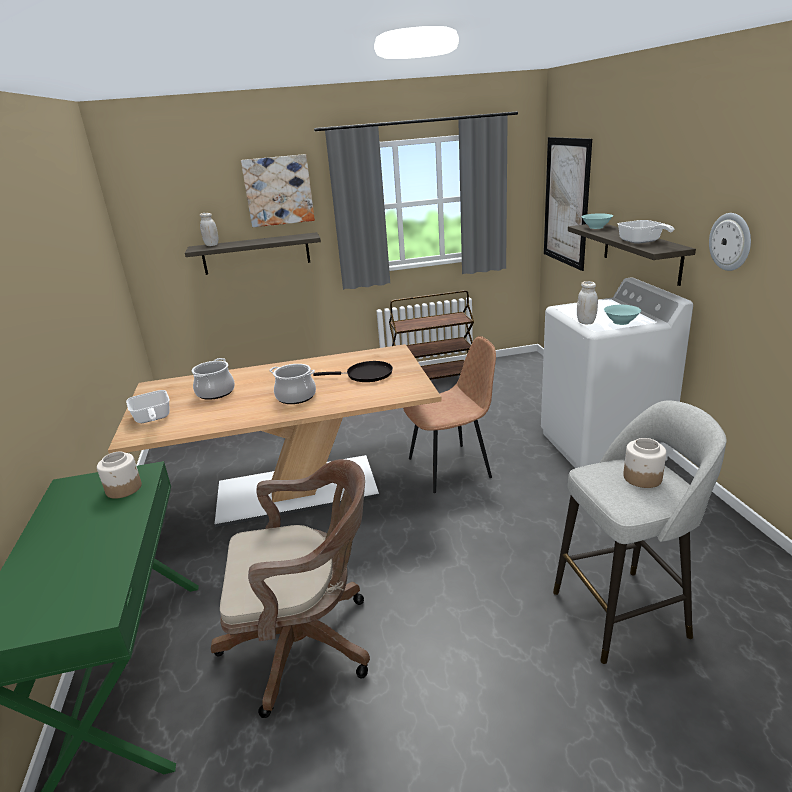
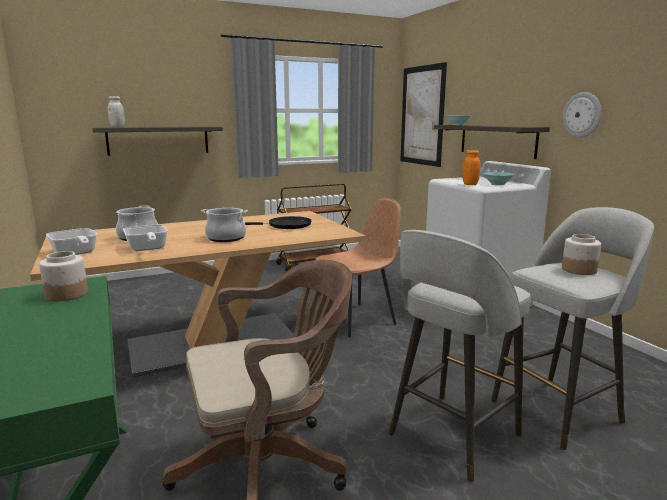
camera: 15 degrees left, 10 degrees down
(278, 191) = (183, 85): picture -> none
(491, 631) = (451, 436): none -> grey stool
(586, 322) = (470, 184): white jar -> orange jar
(642, 242) = (504, 126): frying pan -> frying pan (147, 249)

